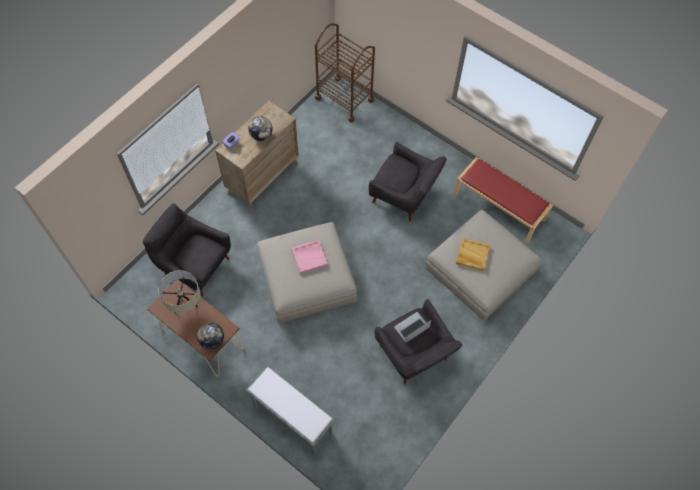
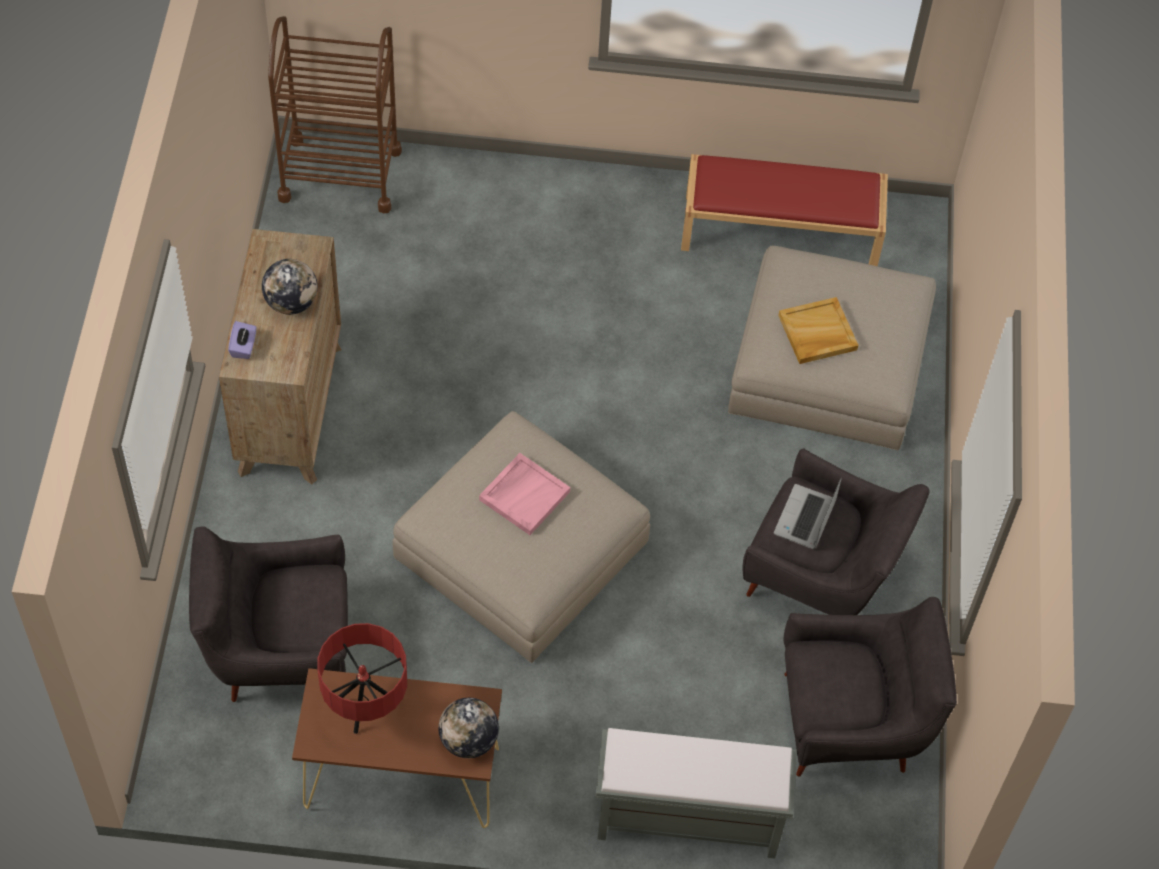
camera: 35 degrees left, 5 degrees down
(186, 305) = (366, 707): beige table lamp -> red table lamp
(404, 196) = (595, 302): grey armchair -> grey armchair (852, 722)

